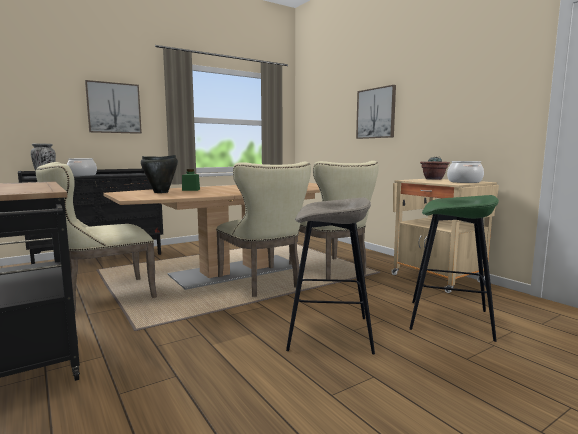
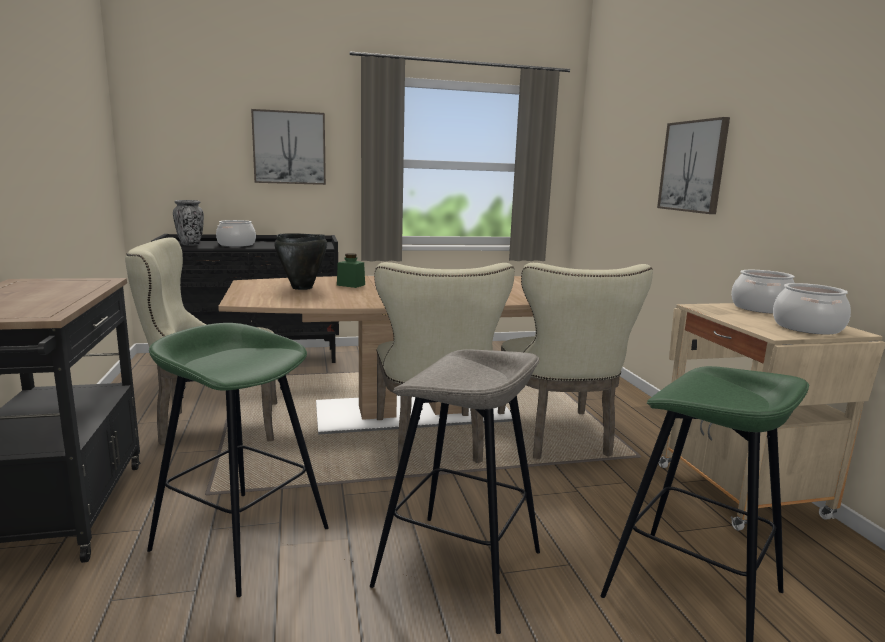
camera: 20 degrees right, 5 degrees up
(182, 346) = (241, 538): none -> green stool
(433, 179) = (760, 308): potted plant -> cooking pot

